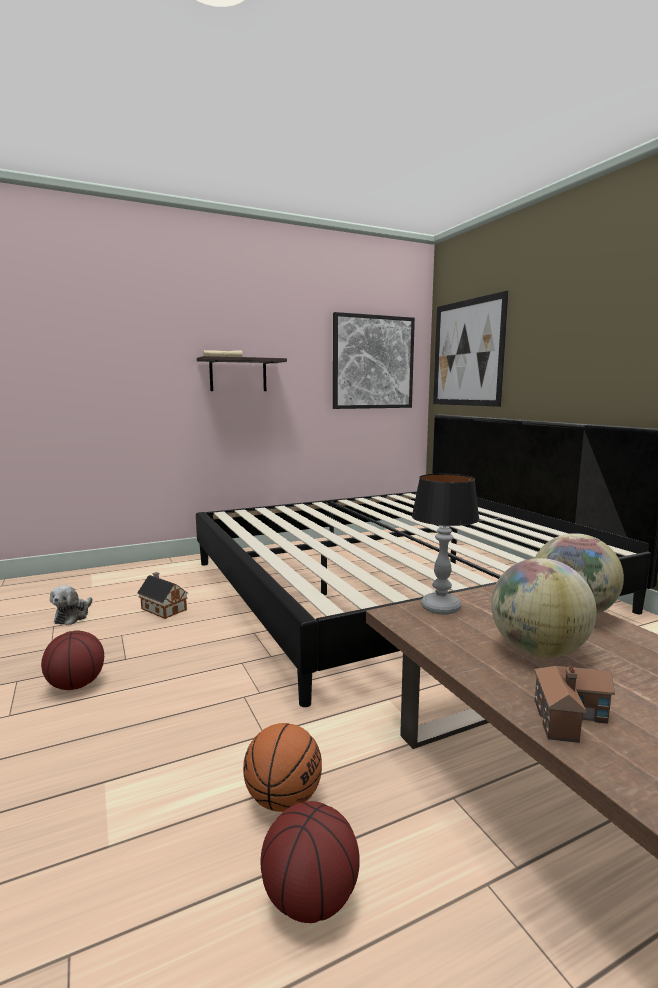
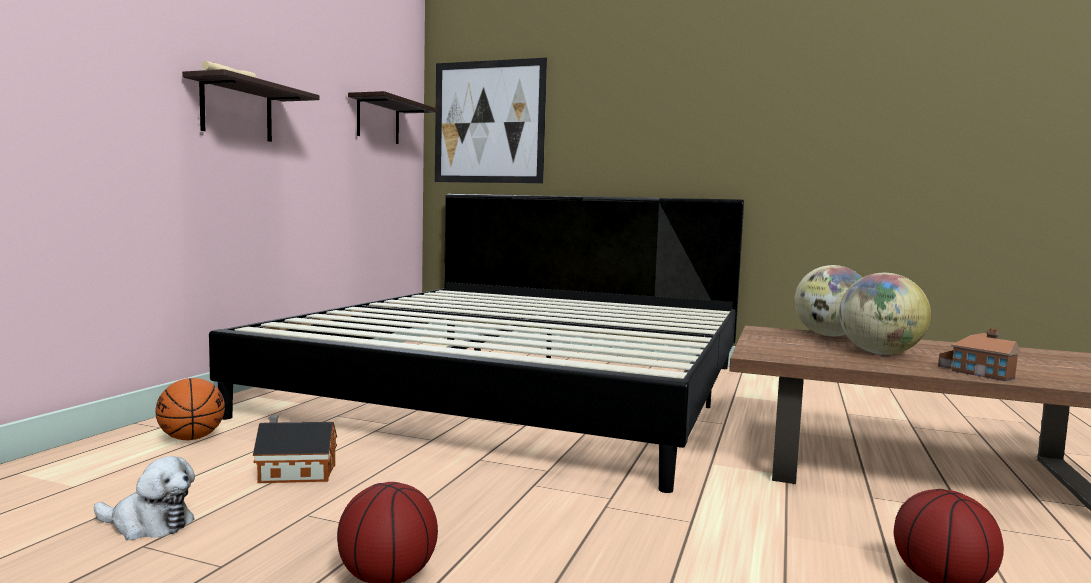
camera: 45 degrees left, 5 degrees down
(73, 616) = (148, 524): plush toy -> plush toy turned 45 degrees counterclockwise
(283, 799) = (804, 548): basketball -> basketball (191, 438)
(373, 362) = (378, 120): picture -> shelf
(441, 607) = (764, 346): table lamp -> none

